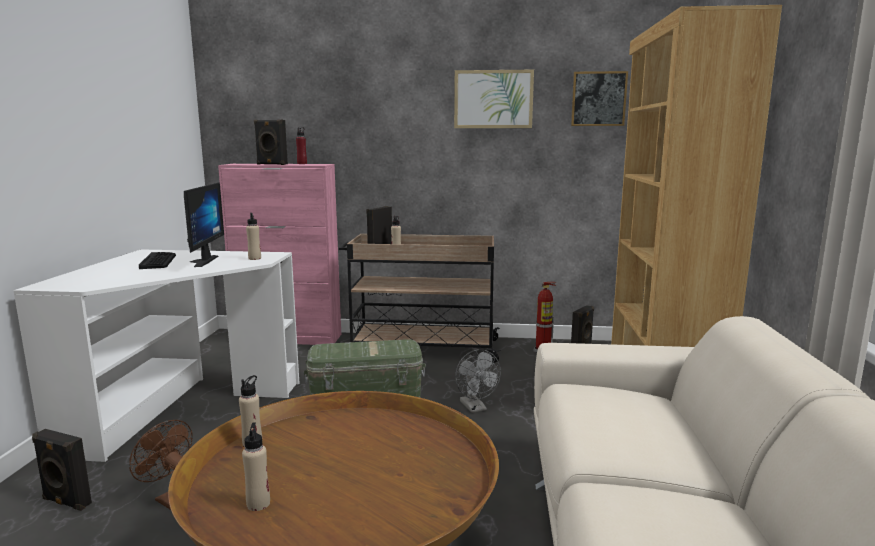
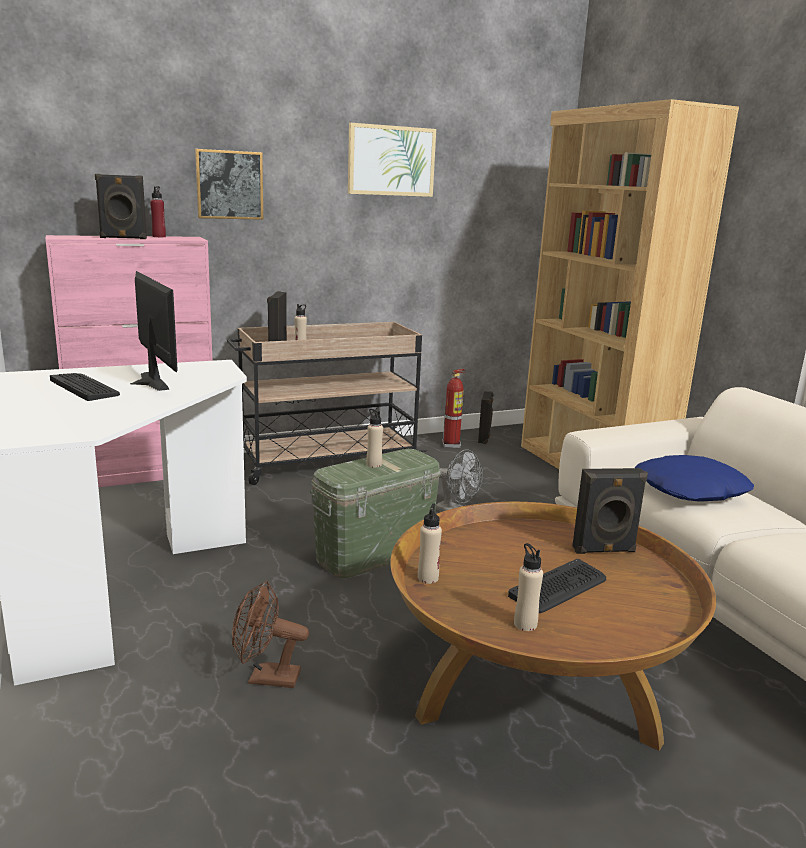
camera: 30 degrees left, 5 degrees up
(66, 502) = (134, 719): black speaker -> black speaker (604, 550)
(254, 258) = (209, 372): beige bottle -> beige bottle (374, 464)
(342, 480) = (559, 587): none -> keyboard
(598, 99) = (495, 166): picture -> picture (229, 185)
(607, 419) = (691, 489): none -> blue pillow

